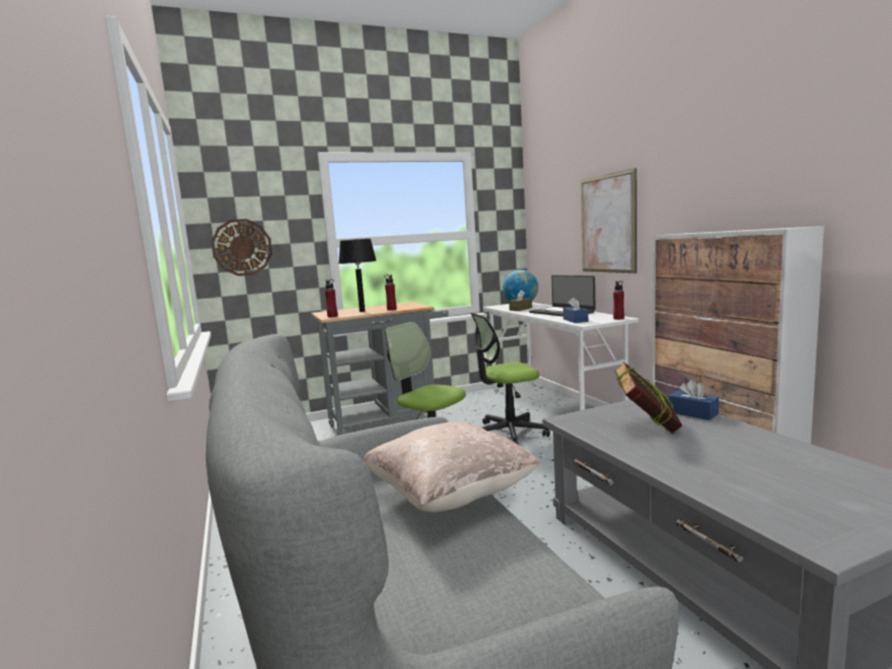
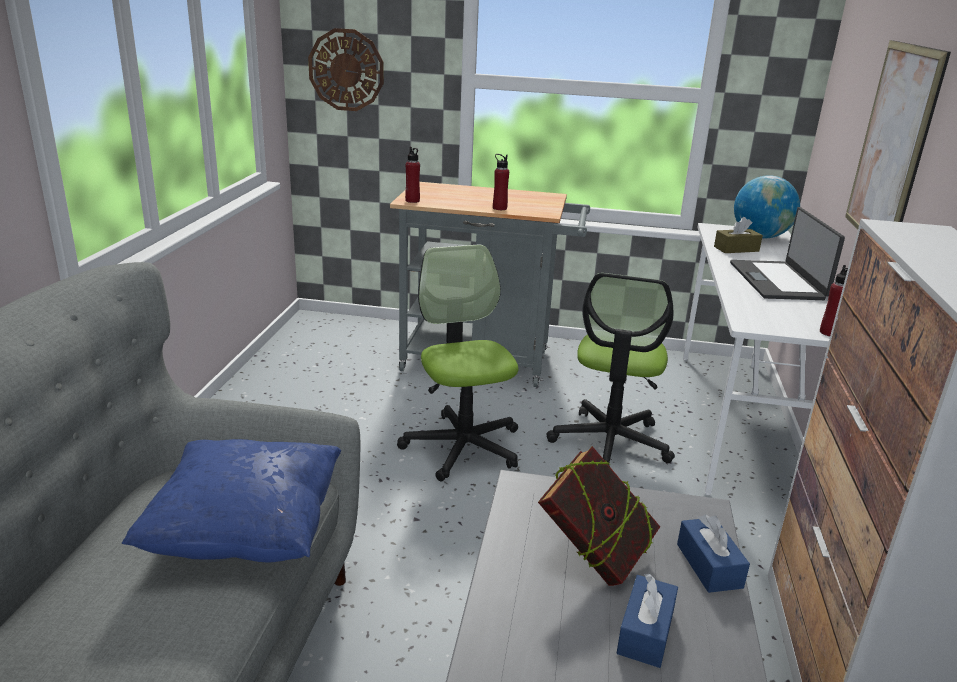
camera: 30 degrees right, 15 degrees up
(362, 311) = (463, 200): black table lamp -> none
(450, 496) = (246, 534): beige pillow -> blue pillow
(509, 433) = (610, 442): office chair -> office chair turned 90 degrees counterclockwise
(575, 320) = (754, 310): blue tissue box -> blue tissue box (645, 632)

